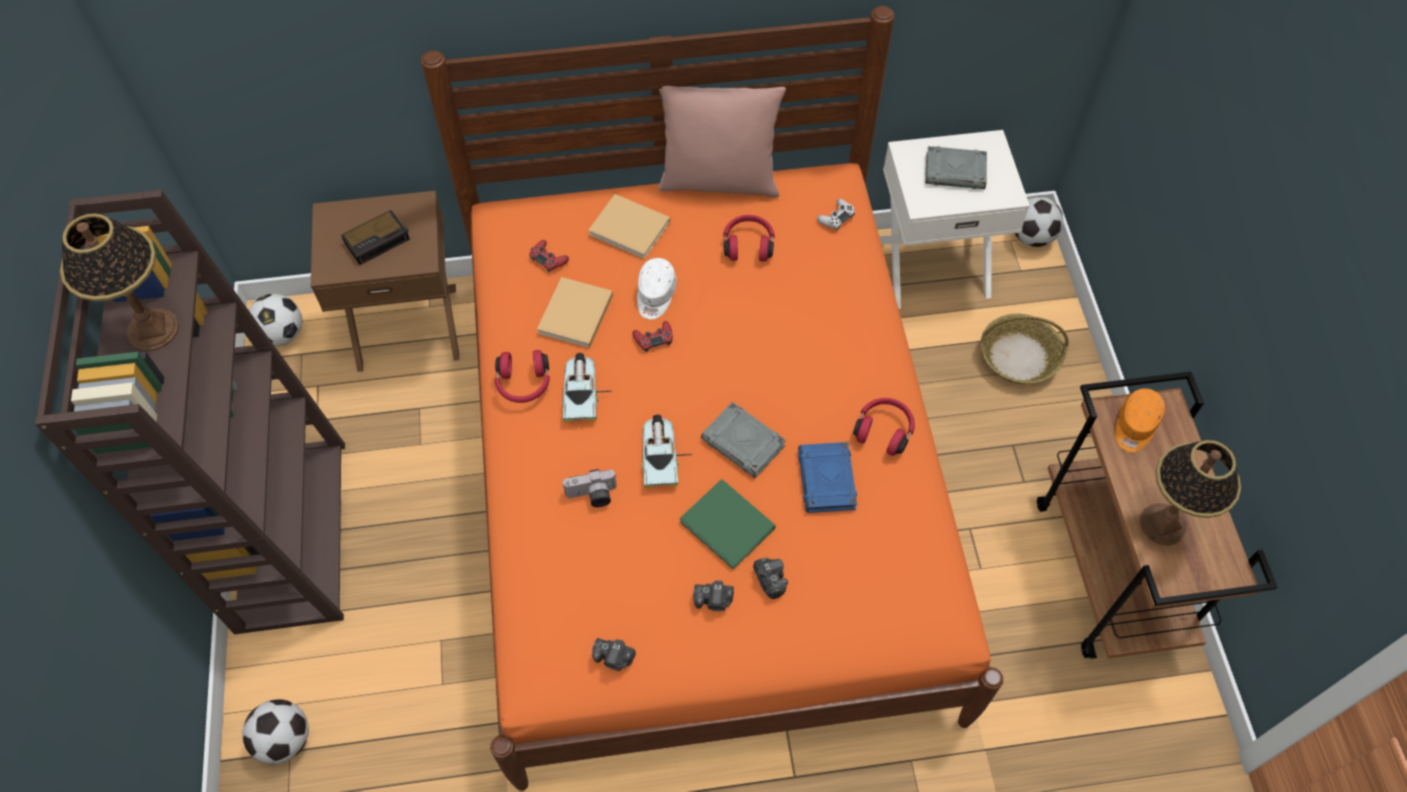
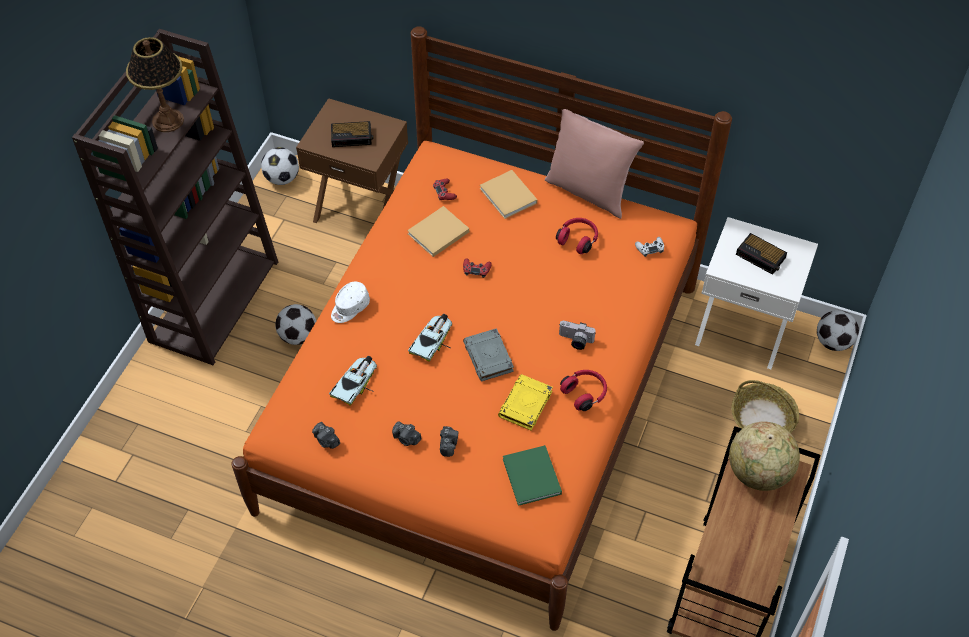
camera: 30 degrees right, 5 degrees down
(285, 740) = (139, 416): football -> football (298, 336)
(523, 384) = (379, 260): red headphones -> none
(582, 391) = (411, 280): toy car -> toy car (356, 382)
(592, 496) = (375, 343): camera -> camera (575, 341)
(655, 295) = (495, 244): white cap -> white cap (349, 307)
(729, 527) = (445, 401): green book -> green book (532, 478)
(827, 481) = (525, 405): blue book -> yellow book
(955, 171) = (761, 256): grey book -> alarm clock
(1135, 426) = (758, 472): orange cap -> globe
(1163, 524) = (731, 541): table lamp -> none

